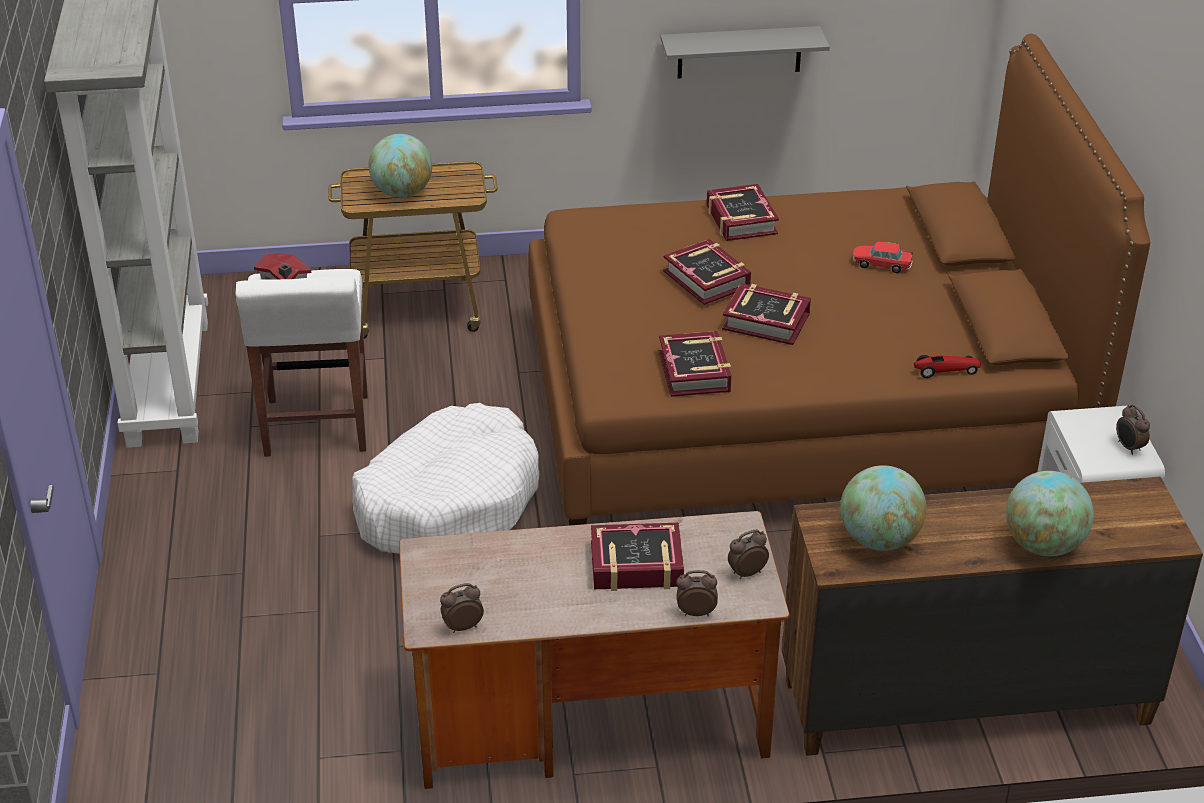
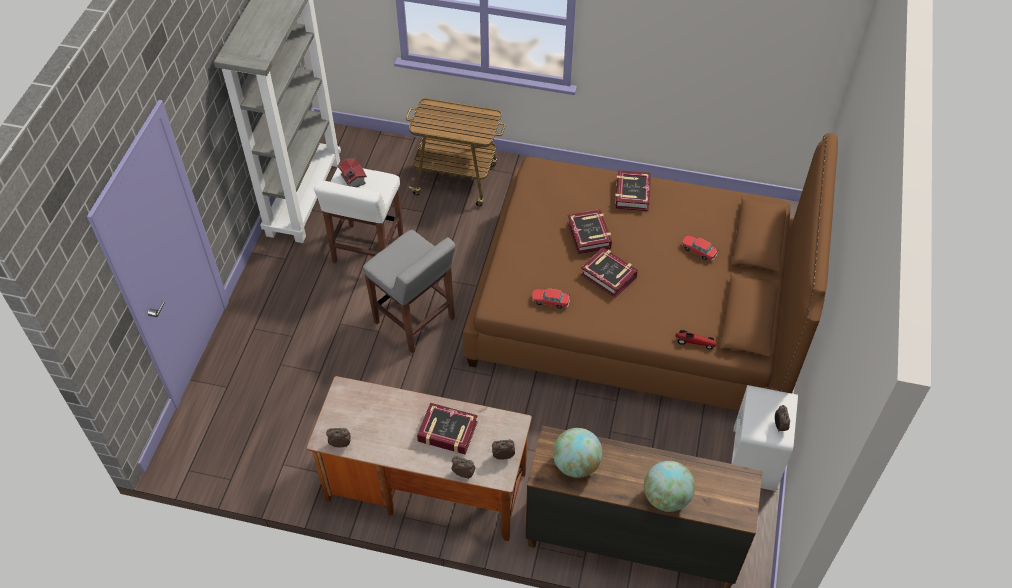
camera: 20 degrees right, 15 degrees up
(402, 193) = (447, 124): globe -> none
(448, 502) = (415, 321): white dog bed -> grey stool
(695, 371) = (550, 301): book -> toy car
(739, 52) = (671, 80): grey shelf -> none

